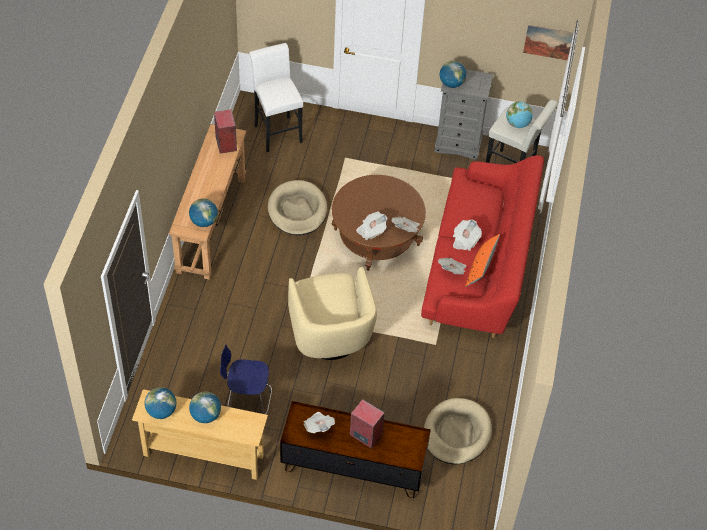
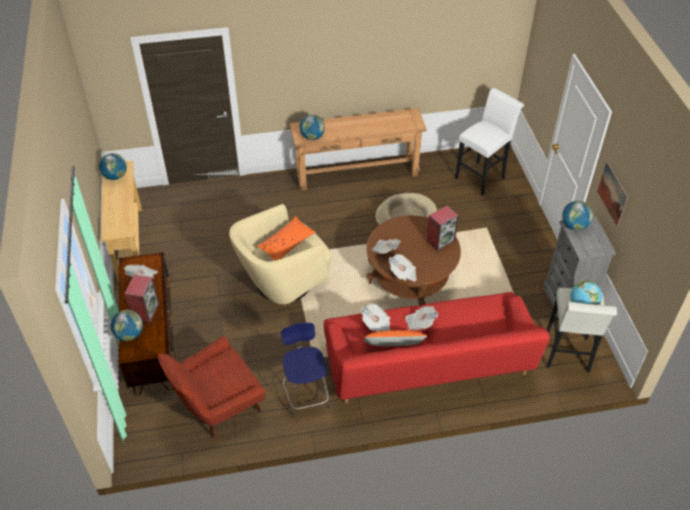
camera: 70 degrees right, 5 degrees down
(205, 415) = (120, 201): globe -> globe (129, 334)
(225, 143) = (403, 122): speaker -> speaker (440, 240)
(247, 405) = (188, 253): blue stool -> blue stool (306, 394)
(324, 300) = (287, 243): none -> orange pillow
(456, 433) = (218, 406): beige dog bed -> red armchair
(548, 42) = (658, 252): picture -> picture (612, 193)

